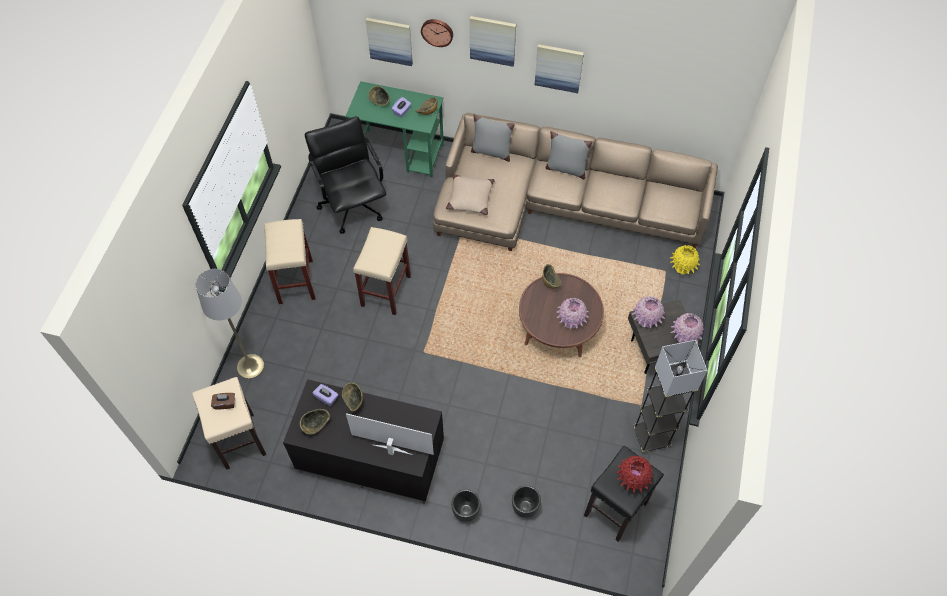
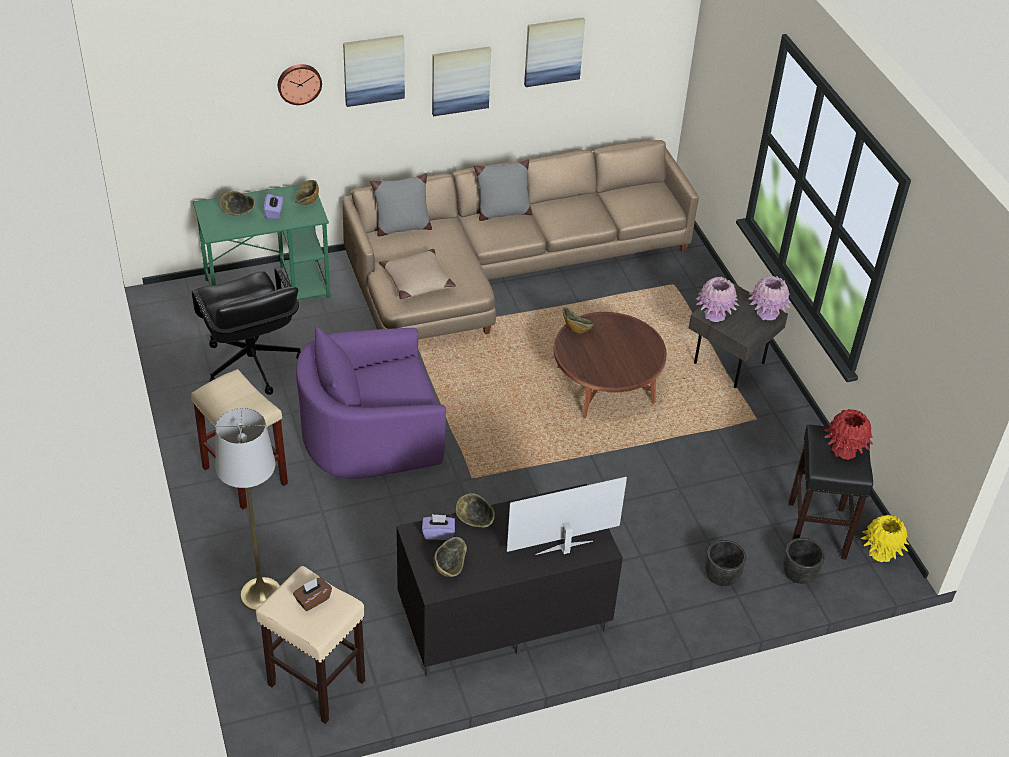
camera: 35 degrees left, 15 degrees down
(352, 205) = (252, 364): black office chair -> black office chair turned 150 degrees counterclockwise
(386, 290) = (371, 435): beige stool -> purple armchair
(390, 41) = (233, 121): picture -> picture (553, 51)
(465, 511) = (659, 615): black planter -> black planter (798, 575)
(571, 321) = (631, 356): pink vase -> none
(651, 437) = (793, 444): grey floor lamp -> none
(682, 267) = (688, 274): yellow vase -> yellow vase (880, 553)

